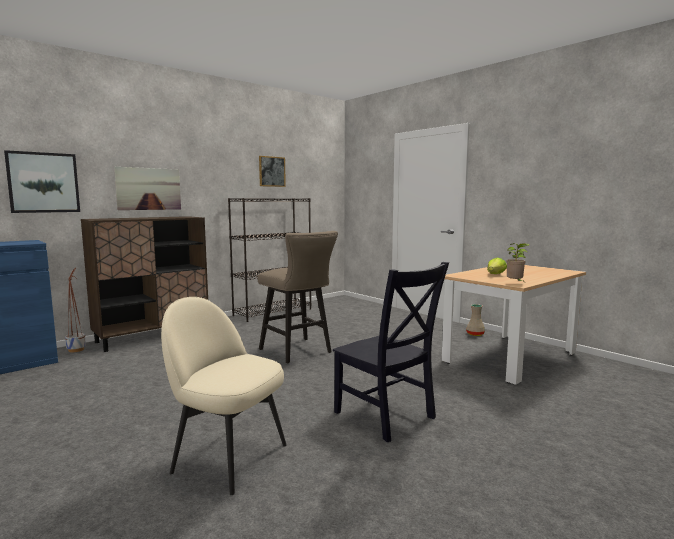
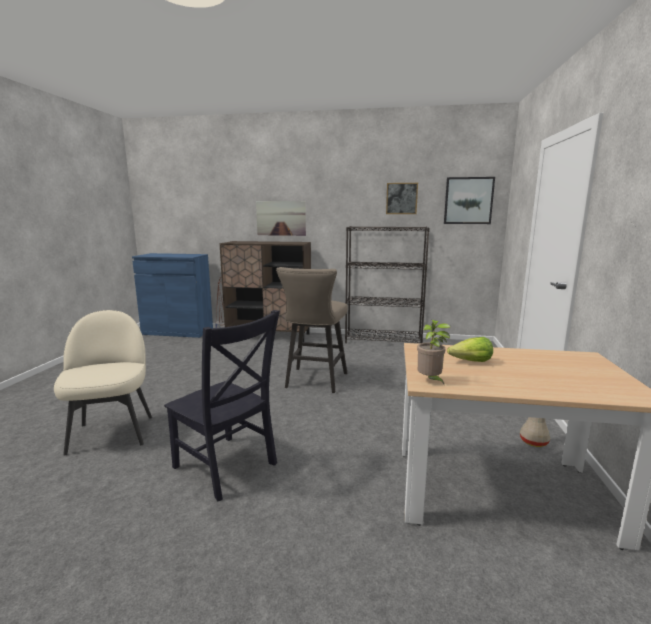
camera: 50 degrees right, 5 degrees up
(43, 182) = (213, 215): picture -> picture (468, 200)
(387, 417) = (227, 467): black chair -> black chair turned 60 degrees counterclockwise

